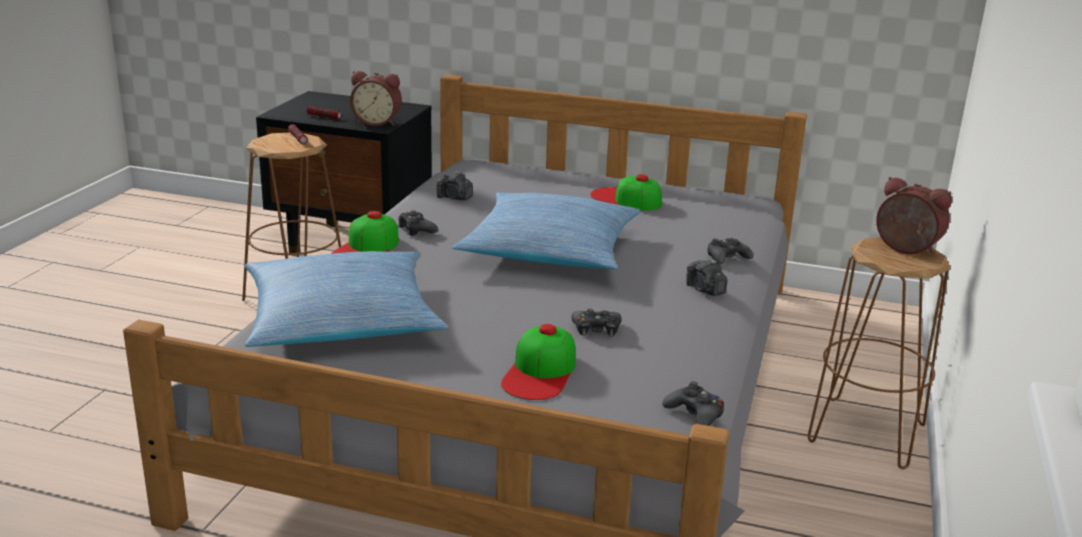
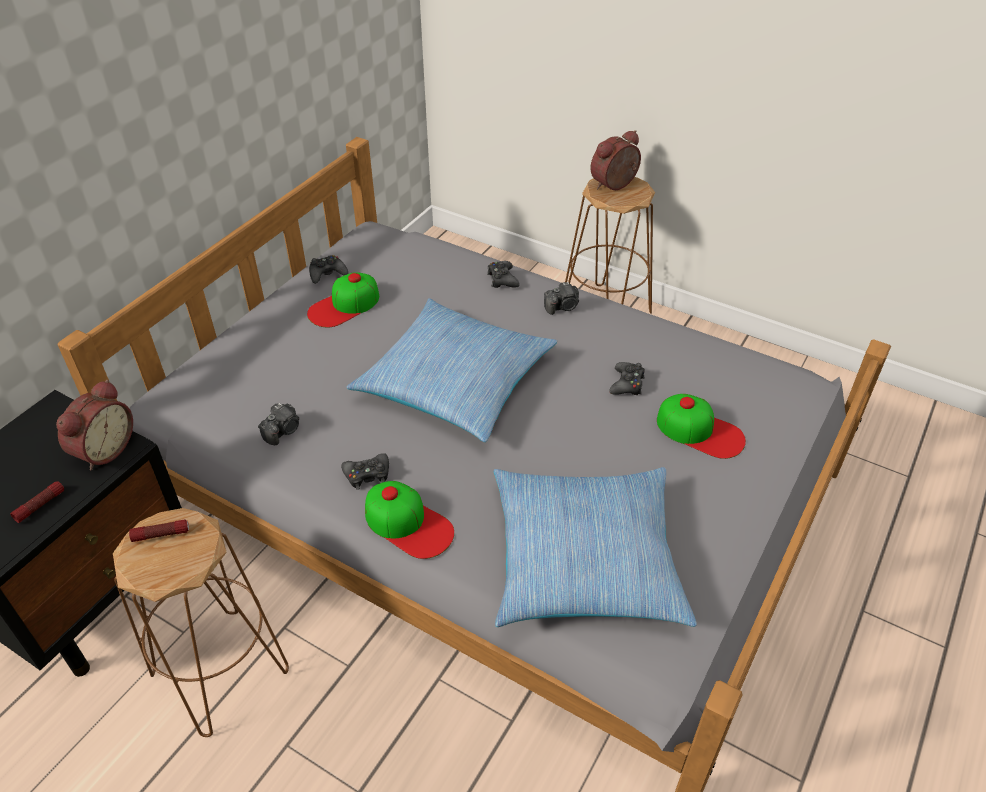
camera: 75 degrees left, 20 degrees up
(695, 414) = (762, 362): black game controller -> black game controller (327, 274)

